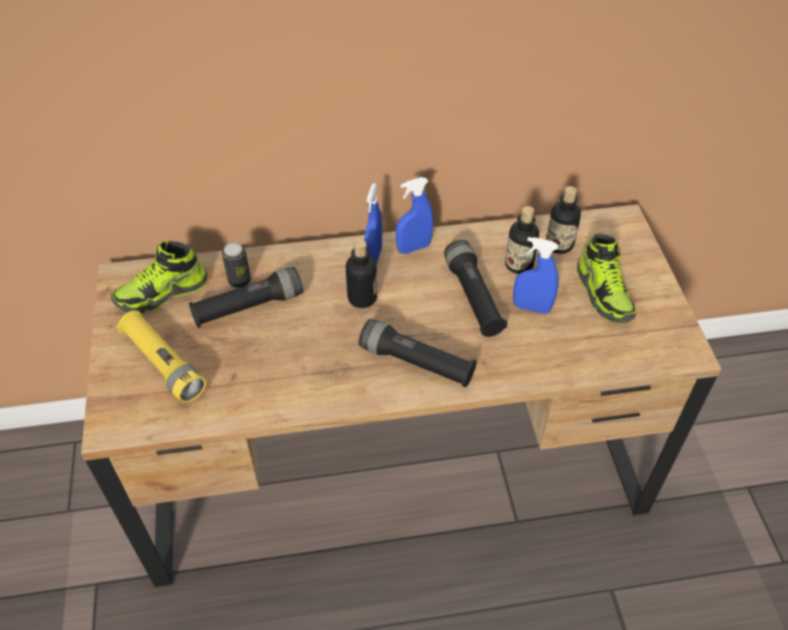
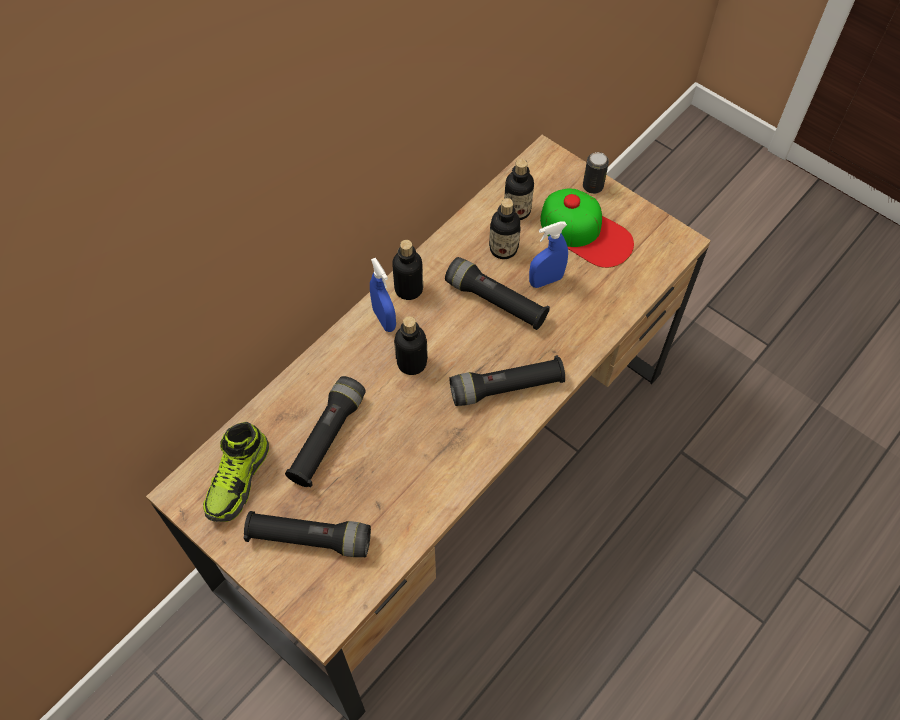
camera: 40 degrees left, 10 degrees up
(164, 364) = (309, 539): yellow flashlight -> black flashlight
(239, 280) = (293, 420): can -> can (592, 186)
(413, 248) = (408, 289): blue spray bottle -> bottle
(604, 294) = (586, 232): shoe -> cap

